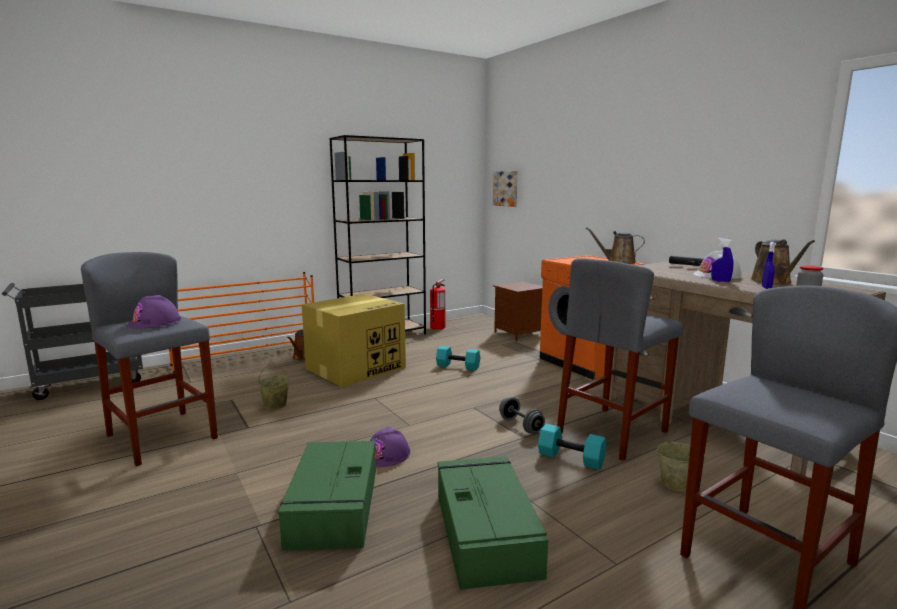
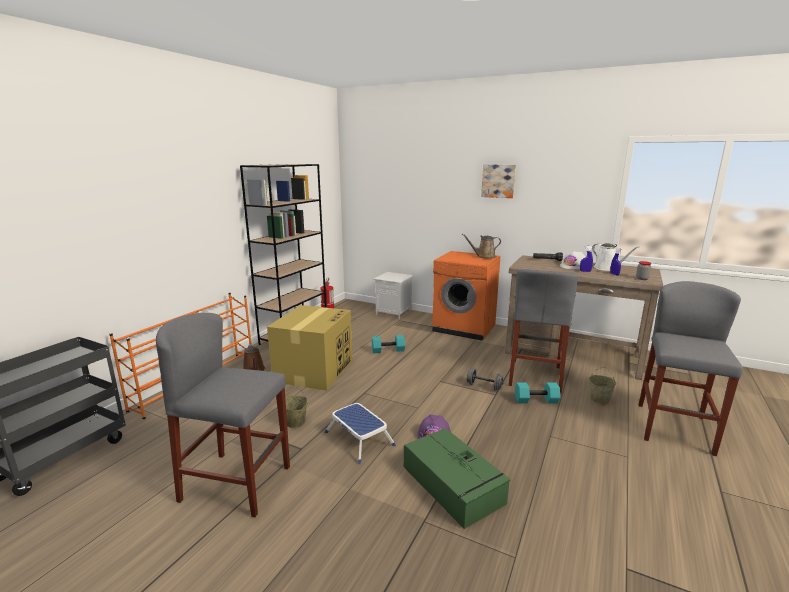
camera: 30 degrees left, 5 degrees up
(155, 322) = (239, 382): purple hard hat -> none
(308, 435) = (359, 439): none -> blue step ladder
(485, 531) = (553, 464): green storage box -> none
(506, 188) = (366, 199): picture -> picture (498, 181)
(520, 334) = (394, 312): brown nightstand -> grey nightstand
(773, 282) = (607, 268): brown watering can -> white watering can

